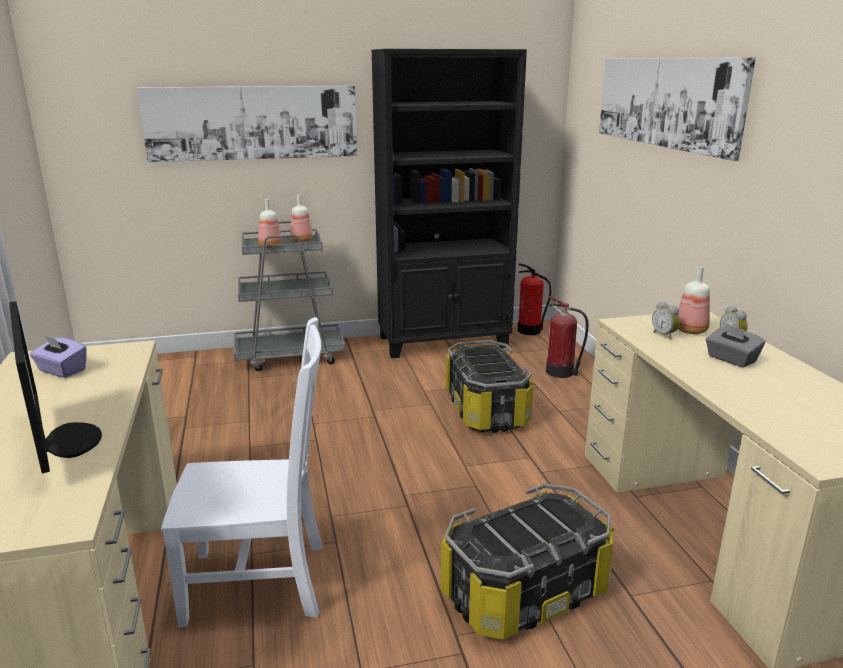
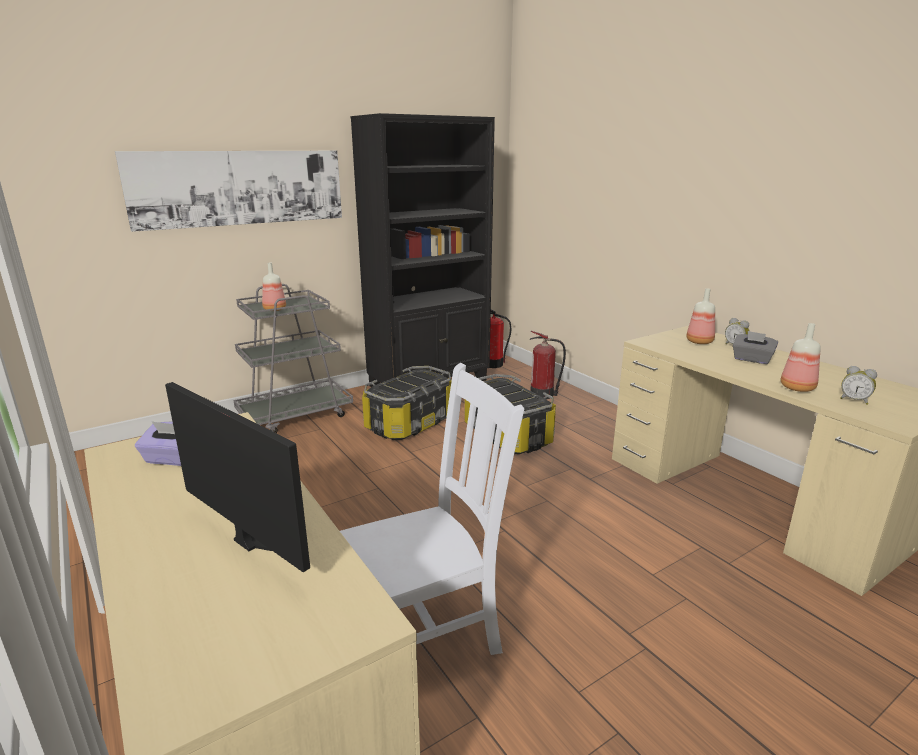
camera: 20 degrees left, 0 degrees up
(301, 240) = (300, 302): bottle -> bottle (798, 388)
(525, 593) = (654, 582): storage box -> storage box (410, 423)
(665, 102) = (627, 160): picture -> none
(665, 335) = (686, 347): alarm clock -> alarm clock (854, 400)

